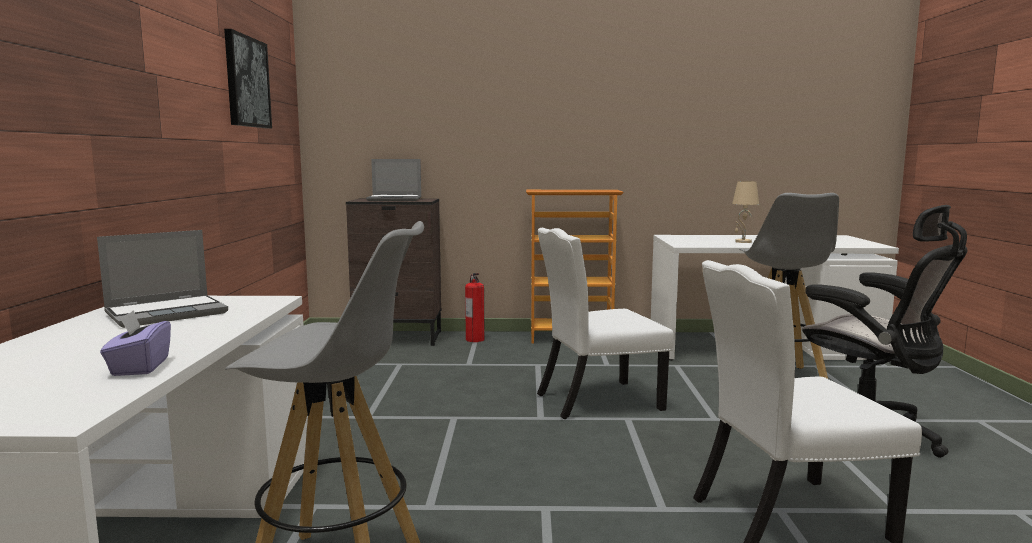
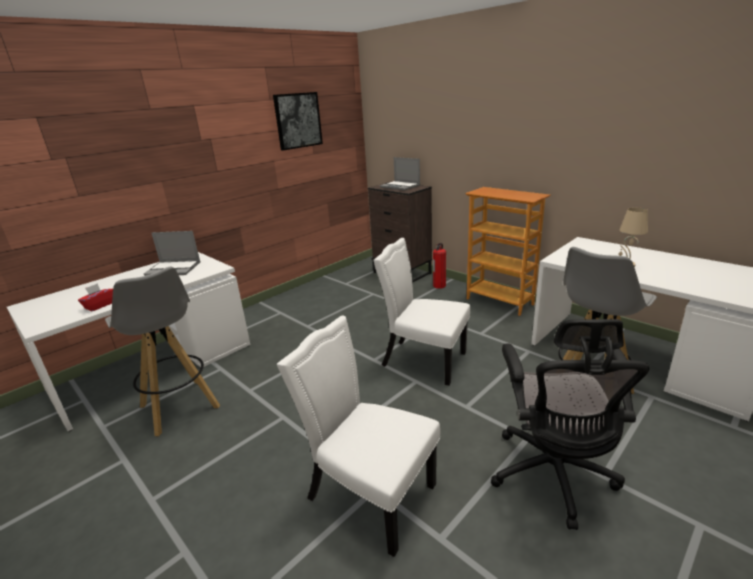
camera: 45 degrees right, 15 degrees up
(139, 367) = (99, 305): purple tissue box -> red tissue box

